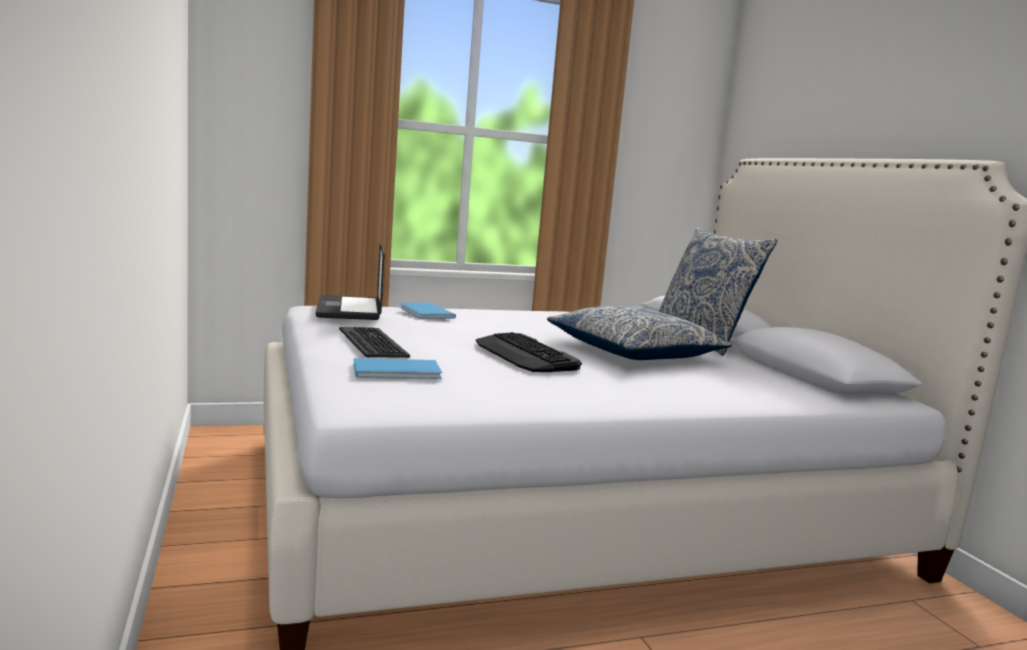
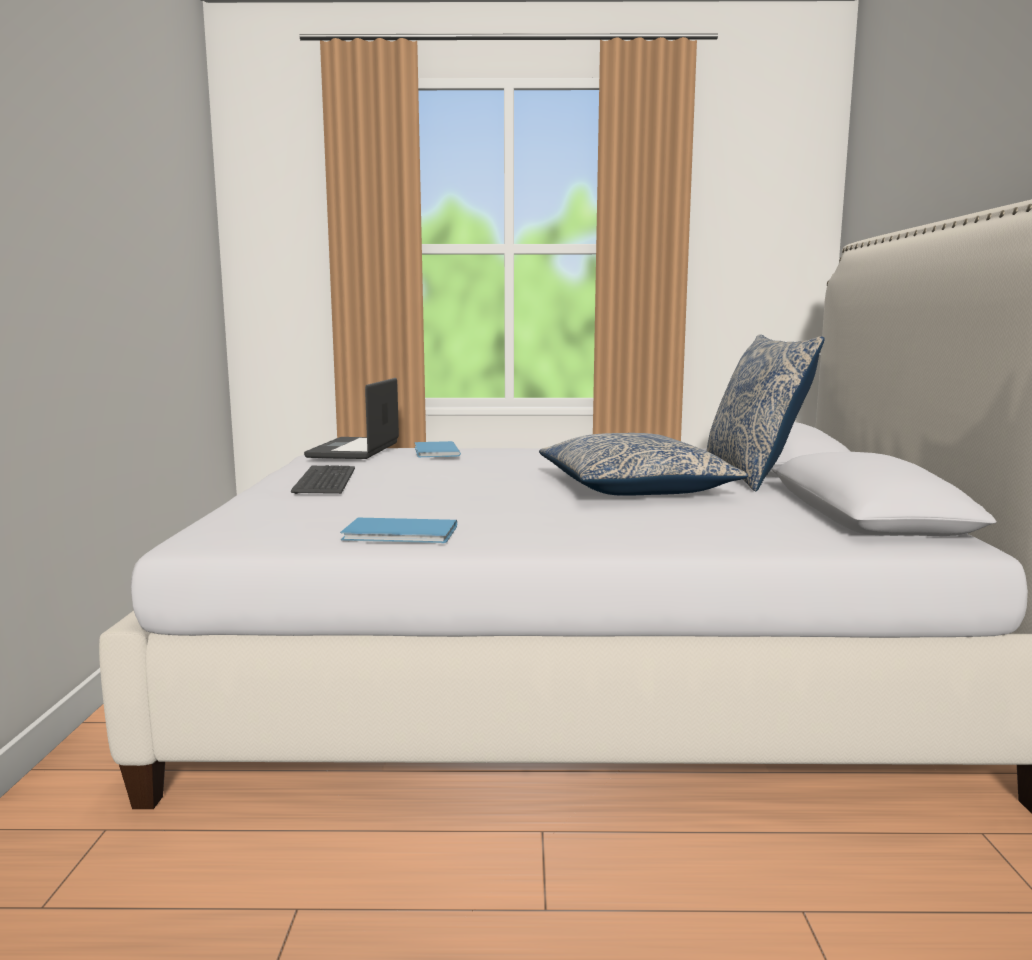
camera: 20 degrees right, 0 degrees up
(399, 371) = (304, 506): blue book -> blue book (402, 534)
(525, 355) = (481, 490): keyboard -> none

